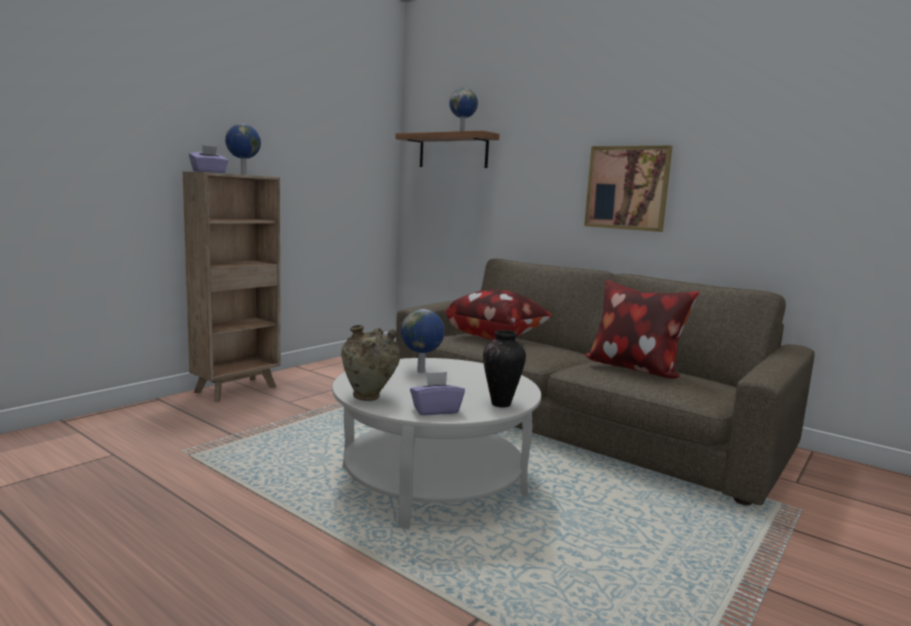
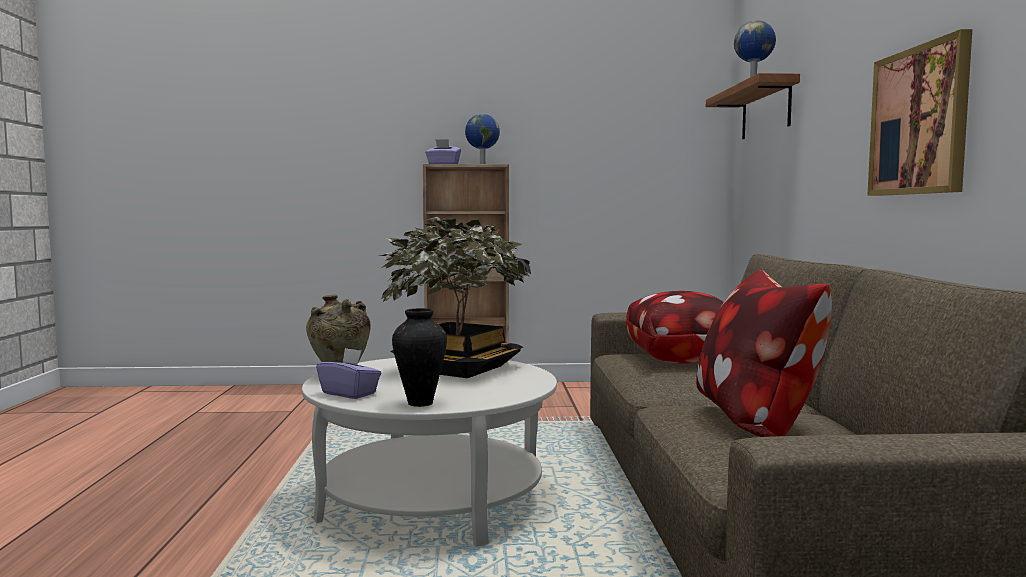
camera: 50 degrees right, 5 degrees down
(421, 372) = (458, 368): globe -> potted plant

